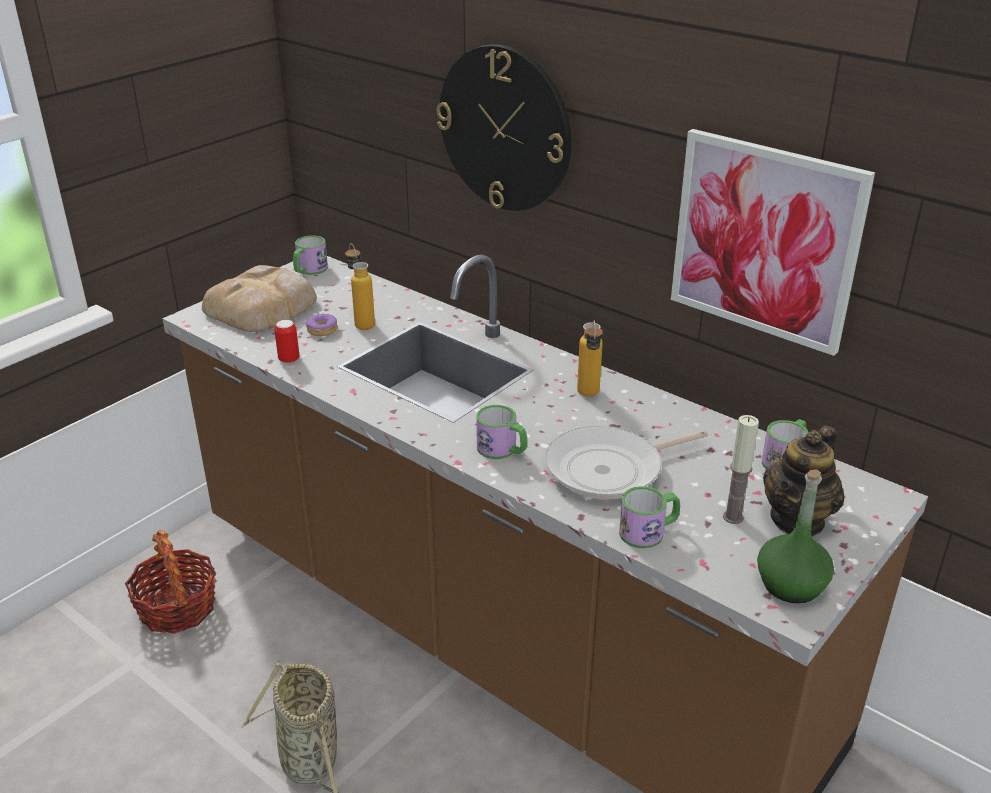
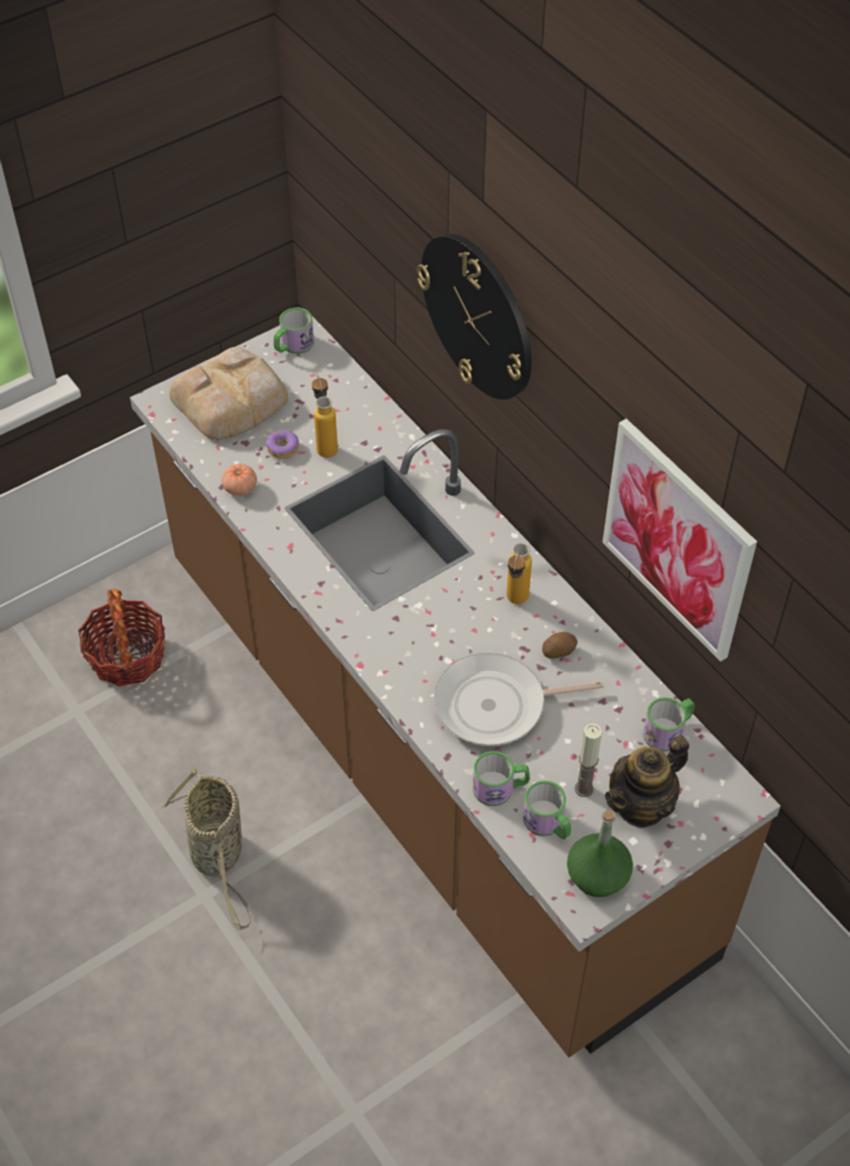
camera: 15 degrees right, 20 degrees up
(289, 359) = (240, 487): can -> tomato
(502, 450) = (406, 658): mug -> mug (548, 824)
(647, 421) = (558, 651): none -> potato

